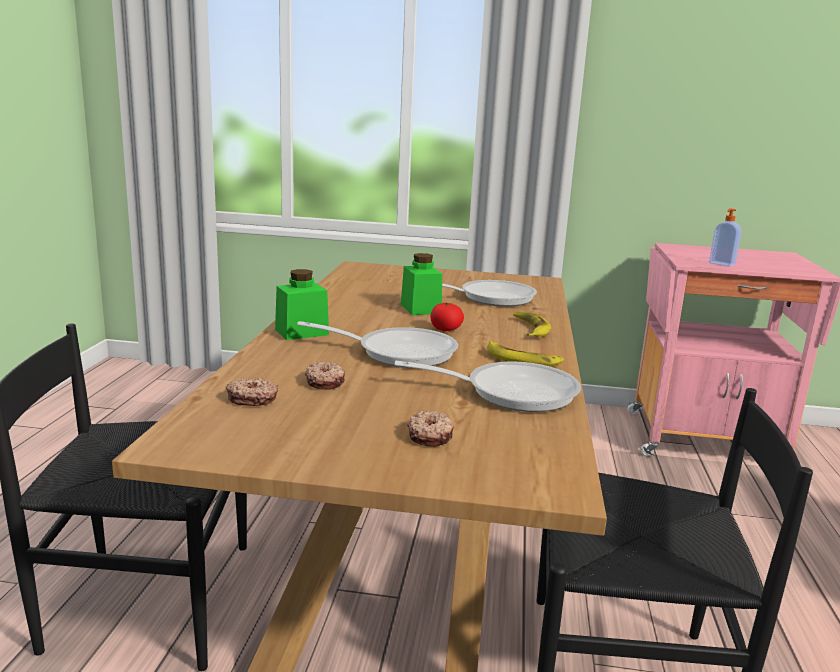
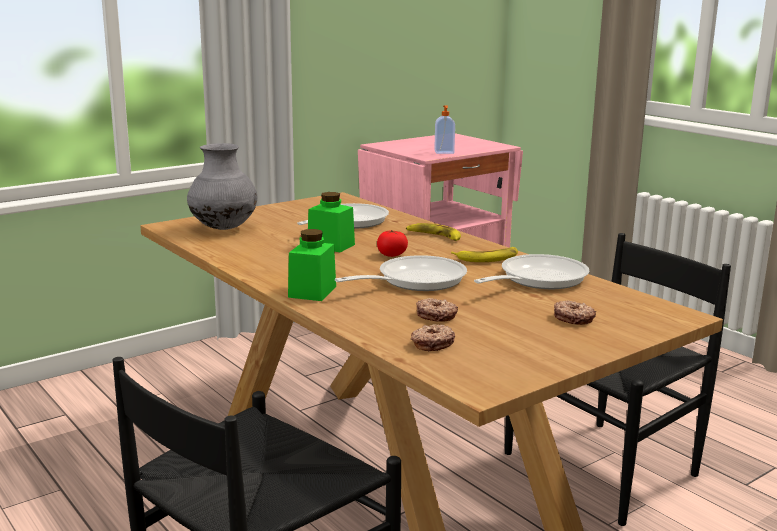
camera: 45 degrees left, 0 degrees up
(385, 276) = (224, 228): none -> grey vase

